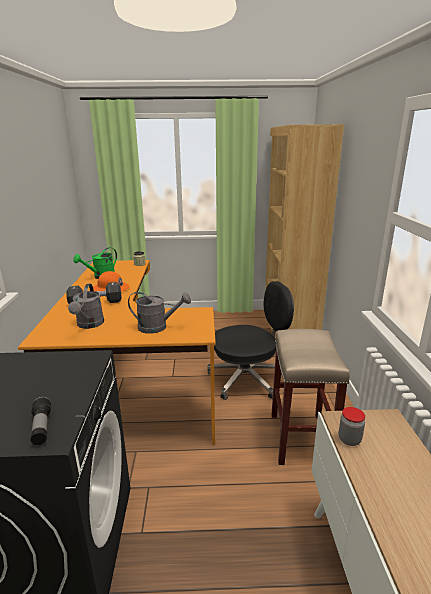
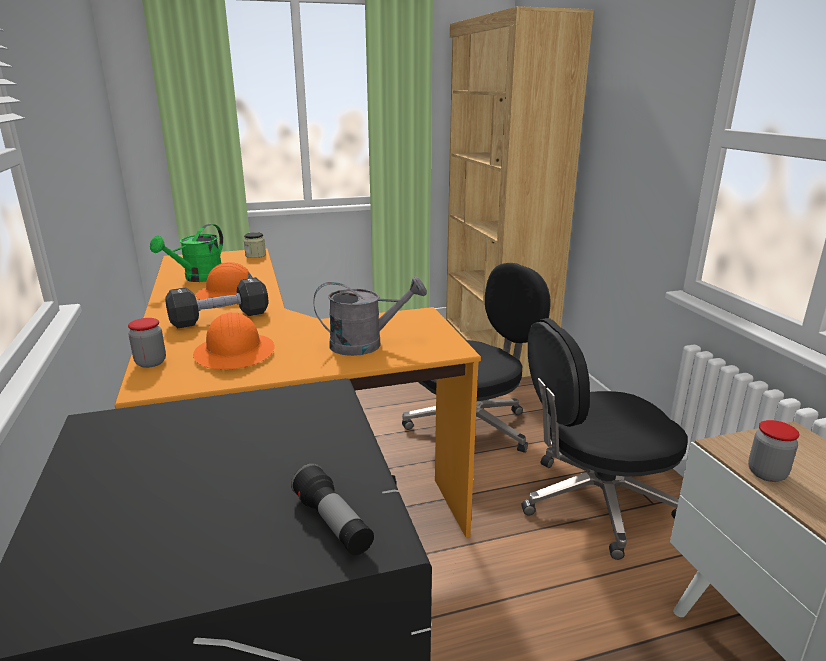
camera: 15 degrees left, 0 degrees up
(47, 325) = (151, 362): none -> jar
(89, 325) = (235, 353): grey watering can -> orange hard hat
(300, 437) = (594, 503): beige stool -> black office chair

